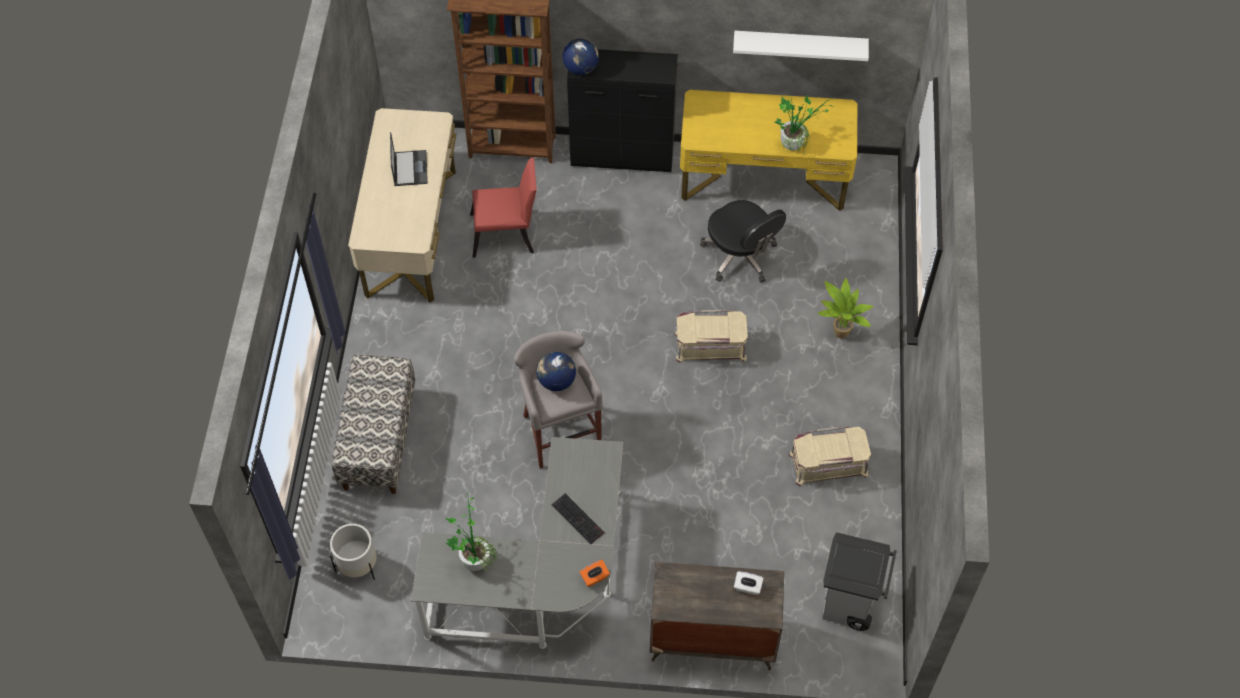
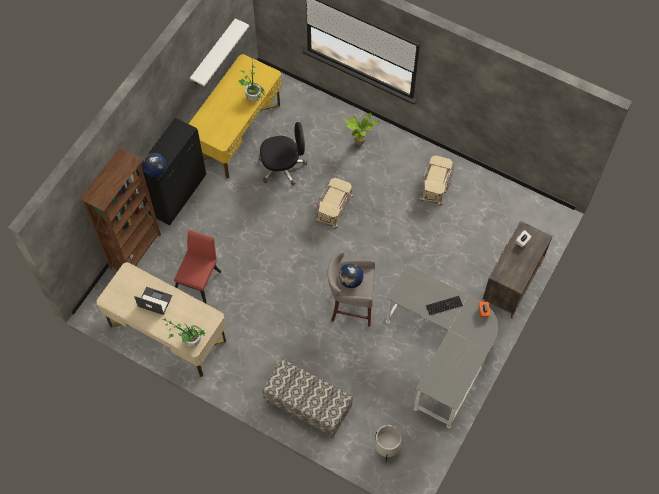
camera: 65 degrees left, 5 degrees up
(473, 557) = (444, 367): potted plant -> potted plant (189, 340)
(849, 604) = (520, 213): grey trash can -> none

